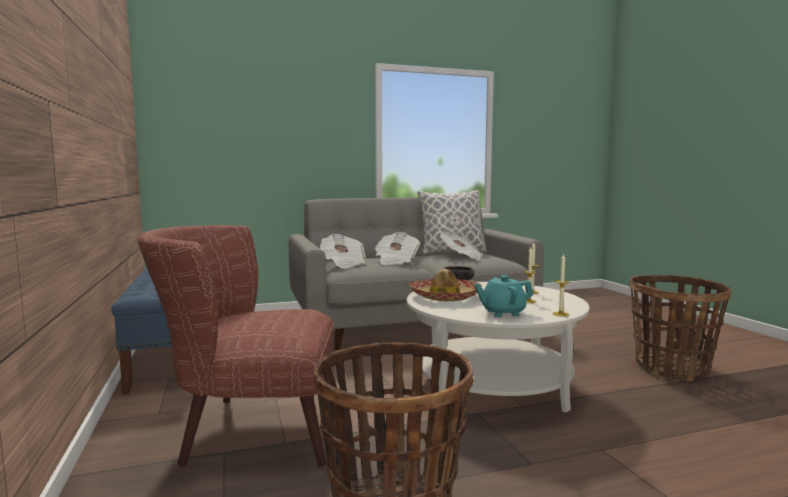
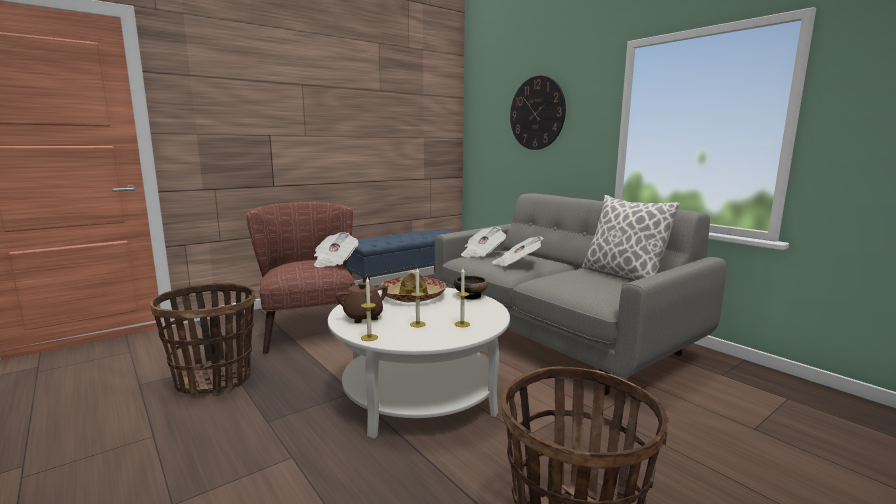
camera: 70 degrees right, 5 degrees up
(276, 115) = (537, 113): none -> wall clock
(461, 257) = (581, 280): newspaper -> newspaper (334, 262)
(502, 313) = (363, 317): turquoise teapot -> brown teapot

